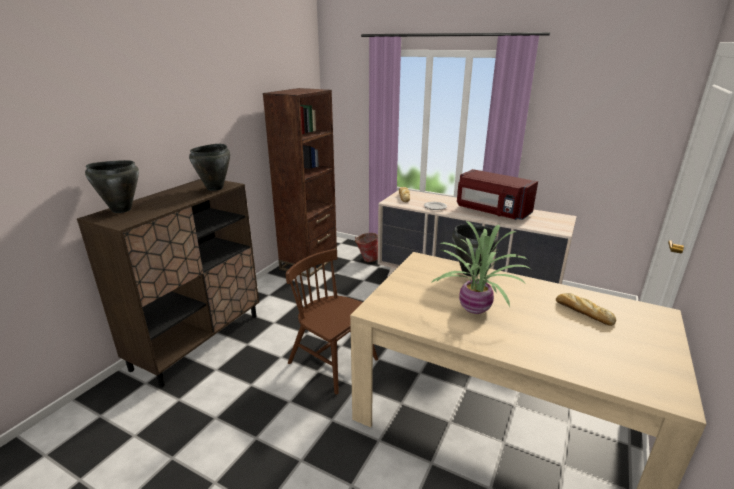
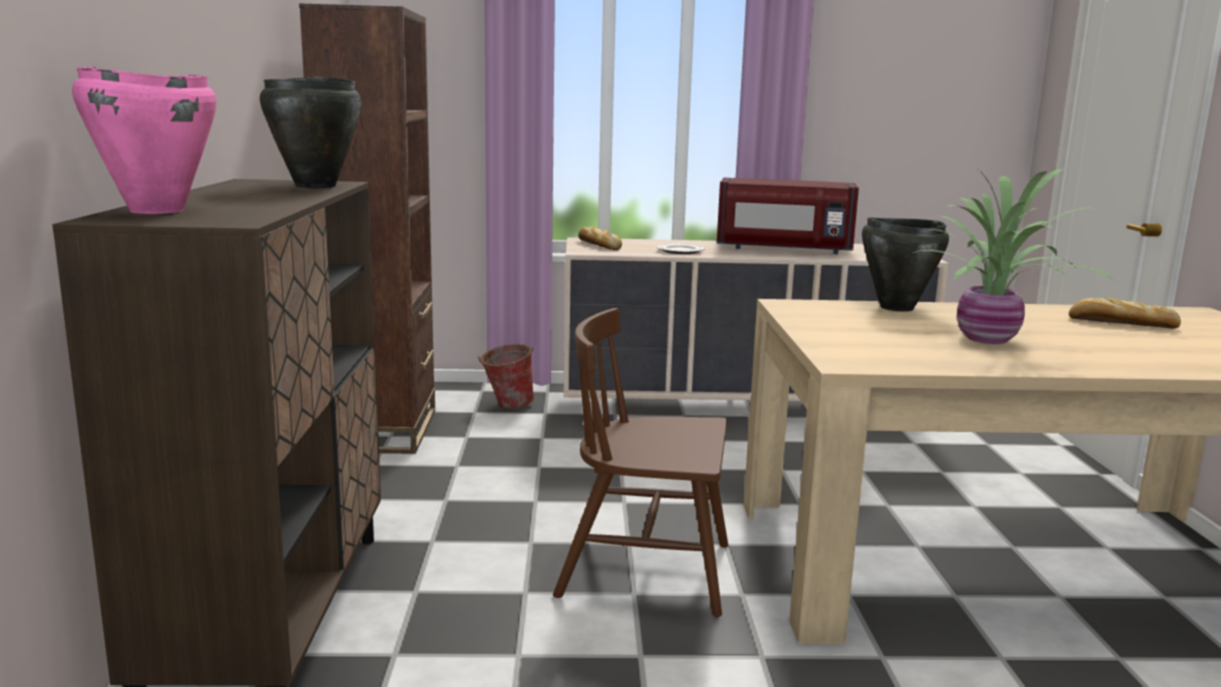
camera: 30 degrees left, 10 degrees down
(121, 210) = (155, 210): black cooking pot -> pink cooking pot

